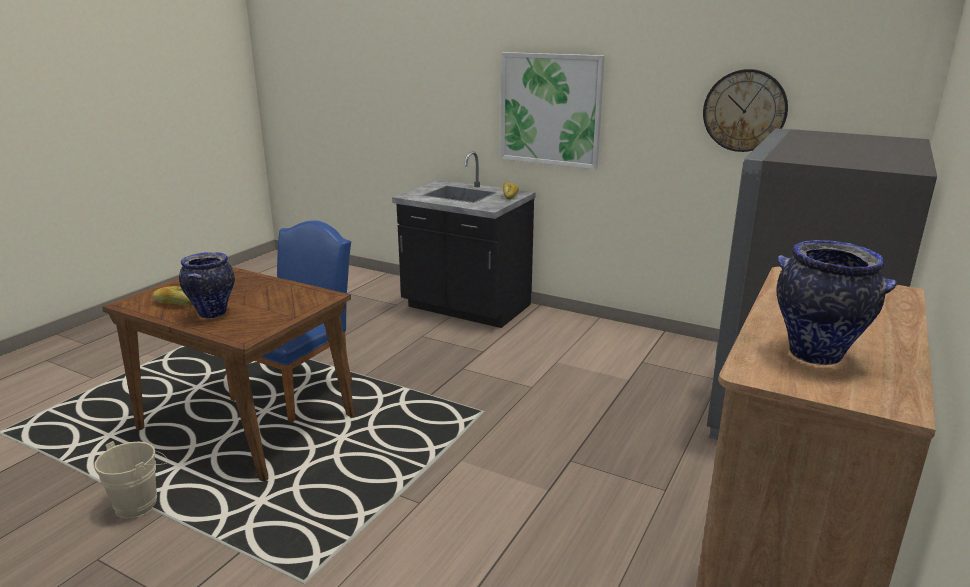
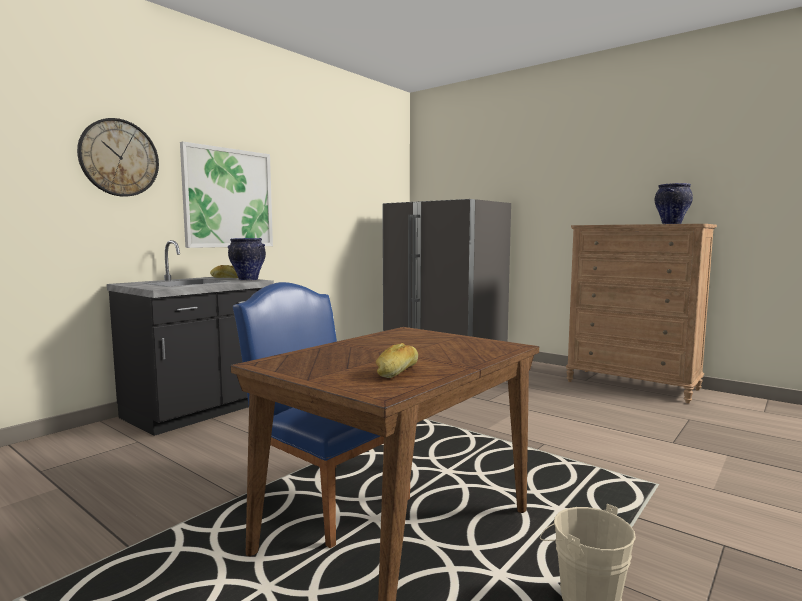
camera: 80 degrees left, 15 degrees down
(212, 313) = (440, 357): vase -> vase (247, 280)
(744, 110) = (347, 197): wall clock -> wall clock (119, 158)

